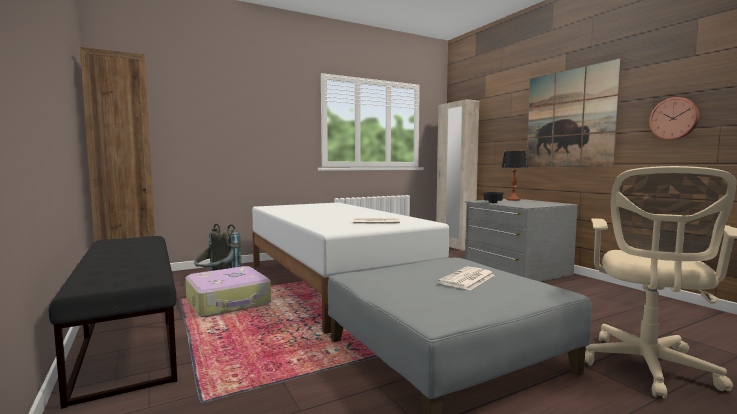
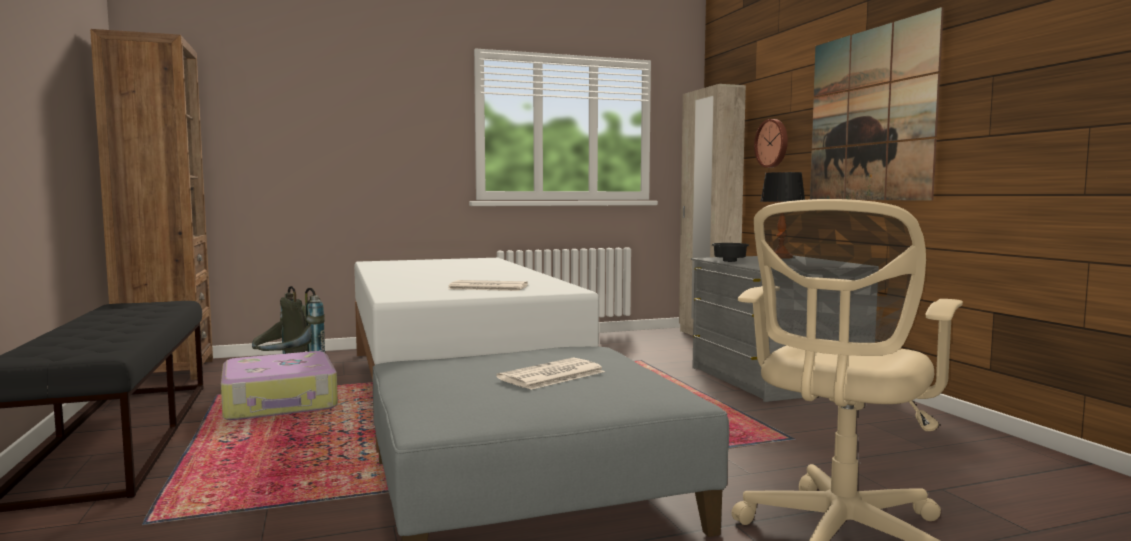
camera: 10 degrees right, 0 degrees up
(674, 118) = (1020, 113): wall clock -> wall clock (773, 143)

